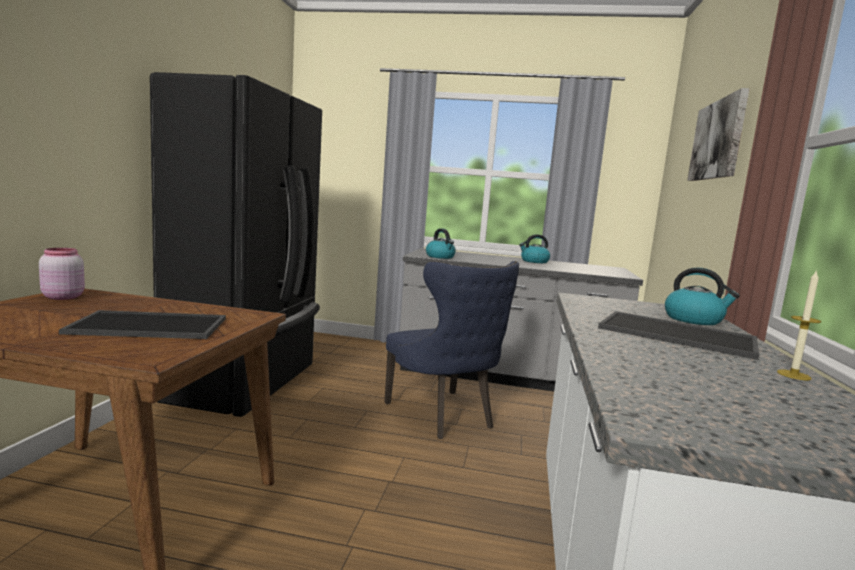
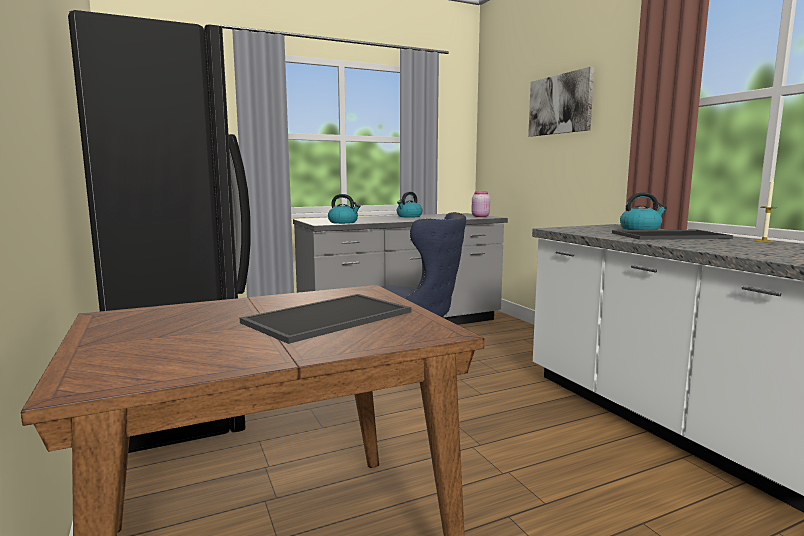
camera: 35 degrees left, 0 degrees up
(62, 297) = (121, 322): pink jar -> pink jar (479, 216)

